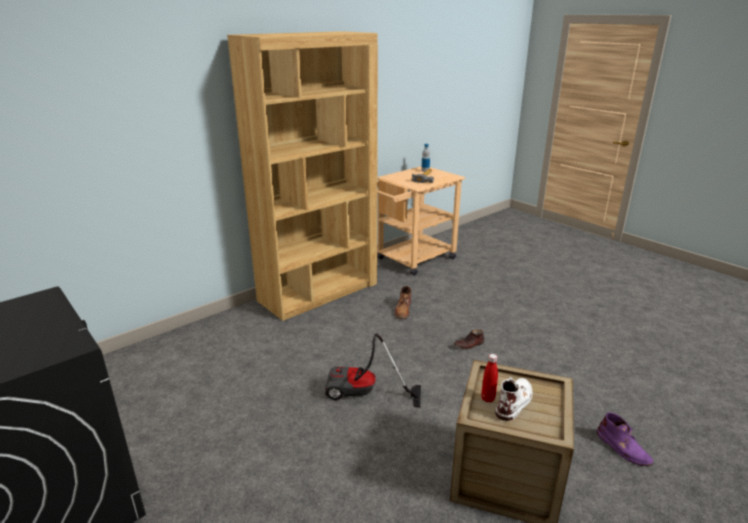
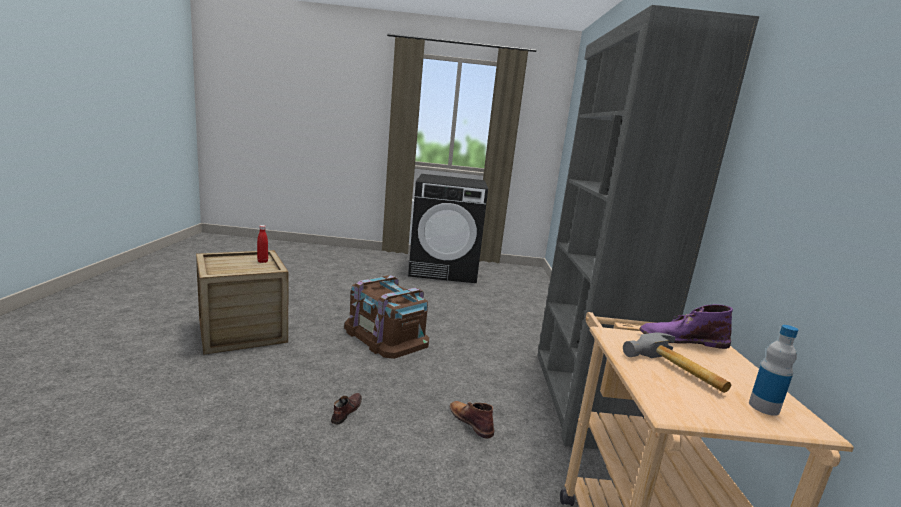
camera: 130 degrees right, 10 degrees down
(319, 292) = (581, 397): brown bookcase -> grey bookcase
(364, 395) = (386, 335): vacuum cleaner -> brown storage box
(514, 401) = (243, 263): white boot -> none
(623, 448) = (134, 376): purple boot -> purple boot (682, 339)

